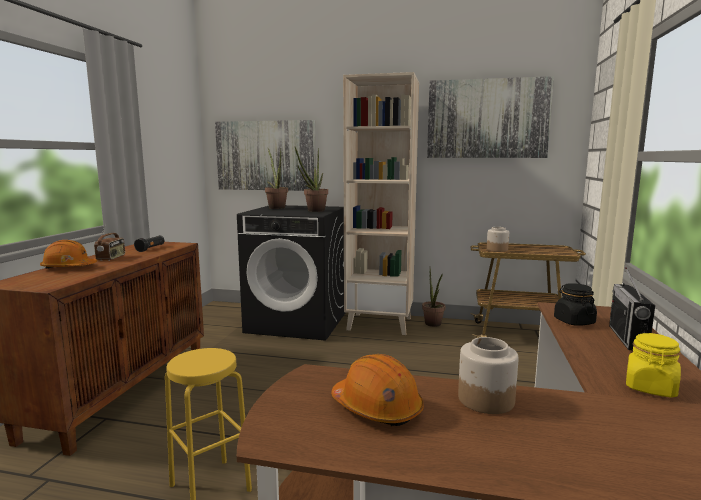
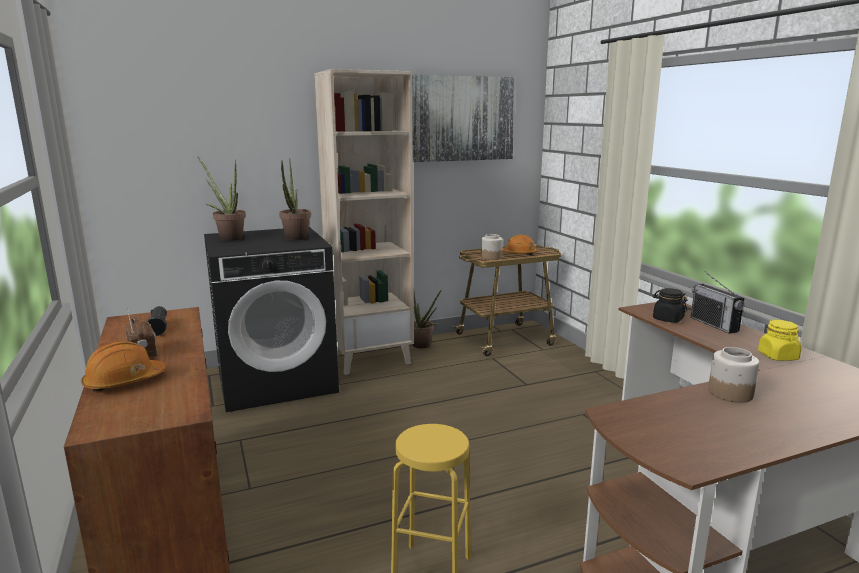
camera: 35 degrees left, 5 degrees up
(266, 156) = (188, 166): picture -> none
(377, 408) = (694, 421): orange hard hat -> orange hard hat (519, 254)

